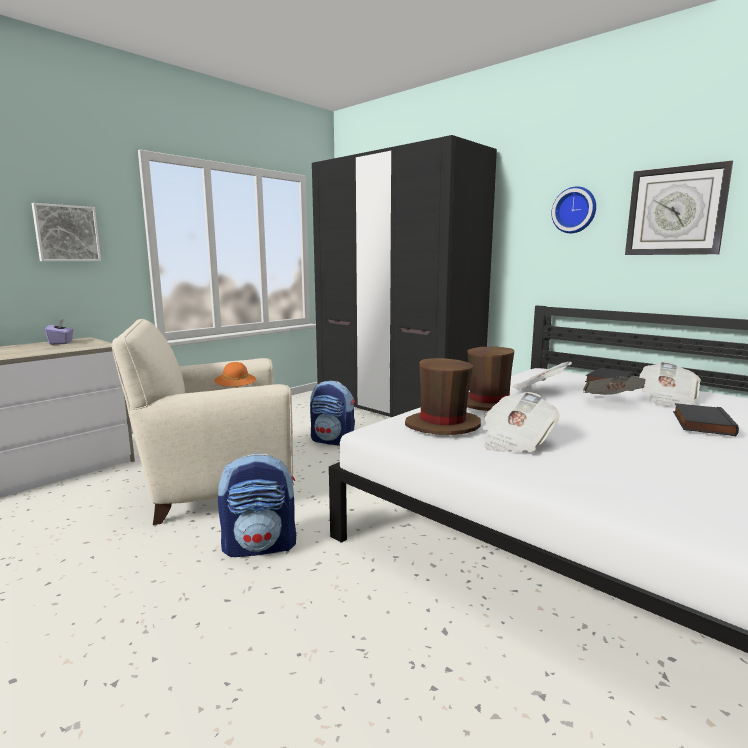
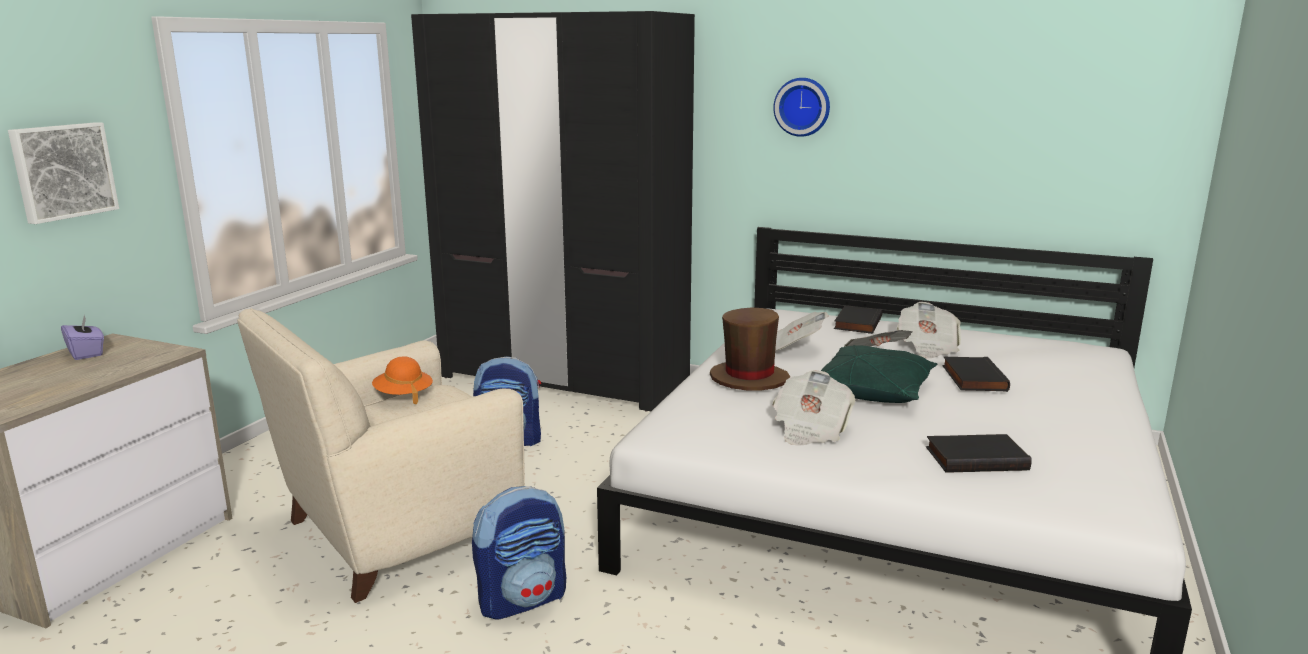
camera: 20 degrees left, 5 degrees up
(442, 425) = (721, 418): brown hat -> none
(594, 422) = (873, 391): none -> green pillow
(675, 211) = (920, 119): wall clock -> none
(675, 485) = (976, 458): none -> black book

